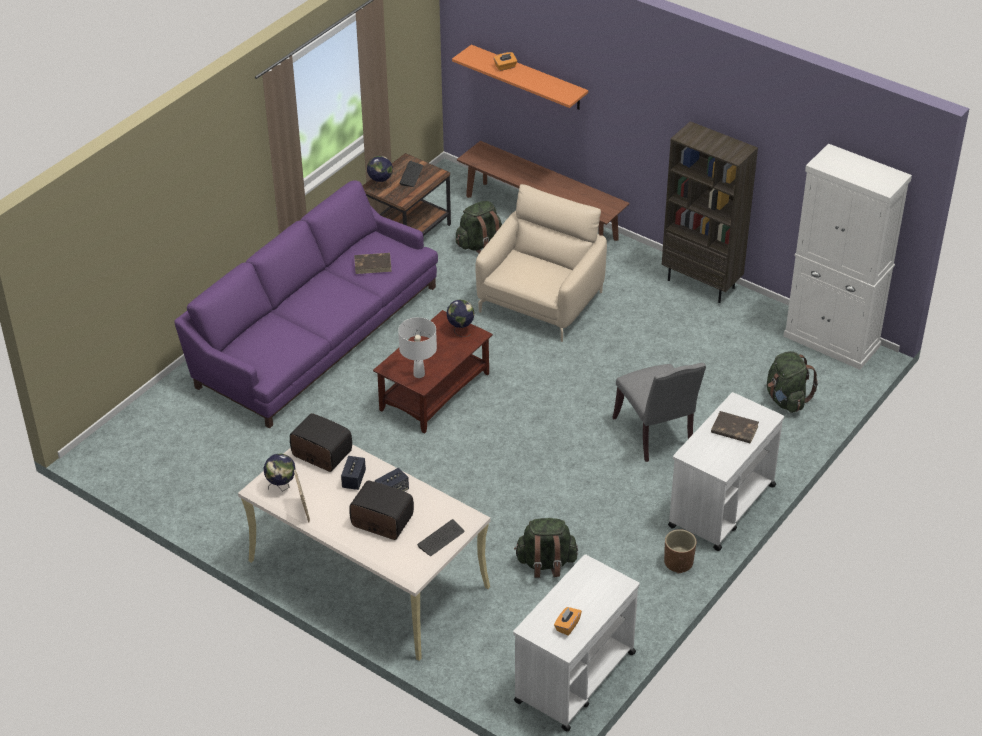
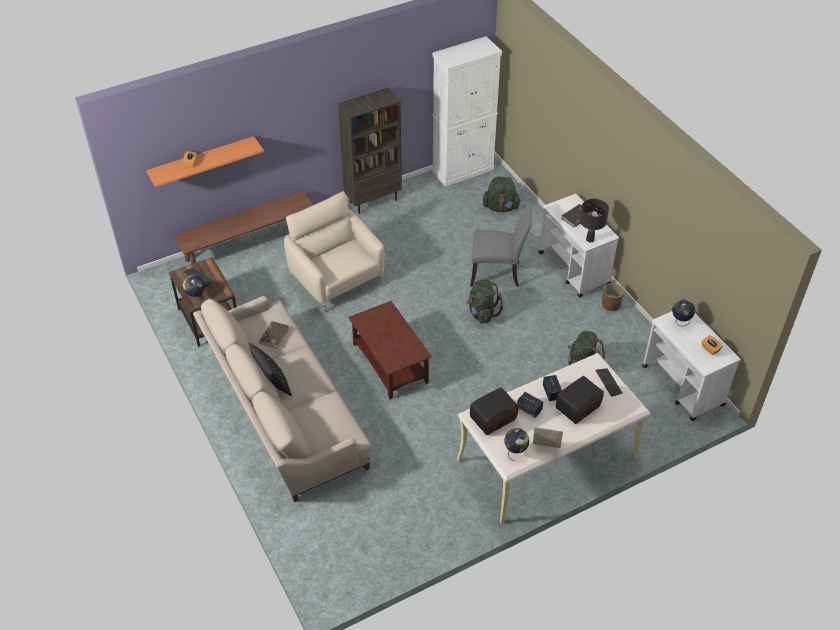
camera: 65 degrees left, 5 degrees up
(304, 289) = (272, 383): none -> black pillow
(315, 334) = (283, 409): purple sofa -> beige sofa
(419, 374) = (408, 351): white table lamp -> none
(460, 330) = (376, 314): globe -> globe (680, 322)
(479, 244) = (252, 287): green backpack -> green backpack (482, 313)
(699, 454) = (590, 239): none -> black table lamp

